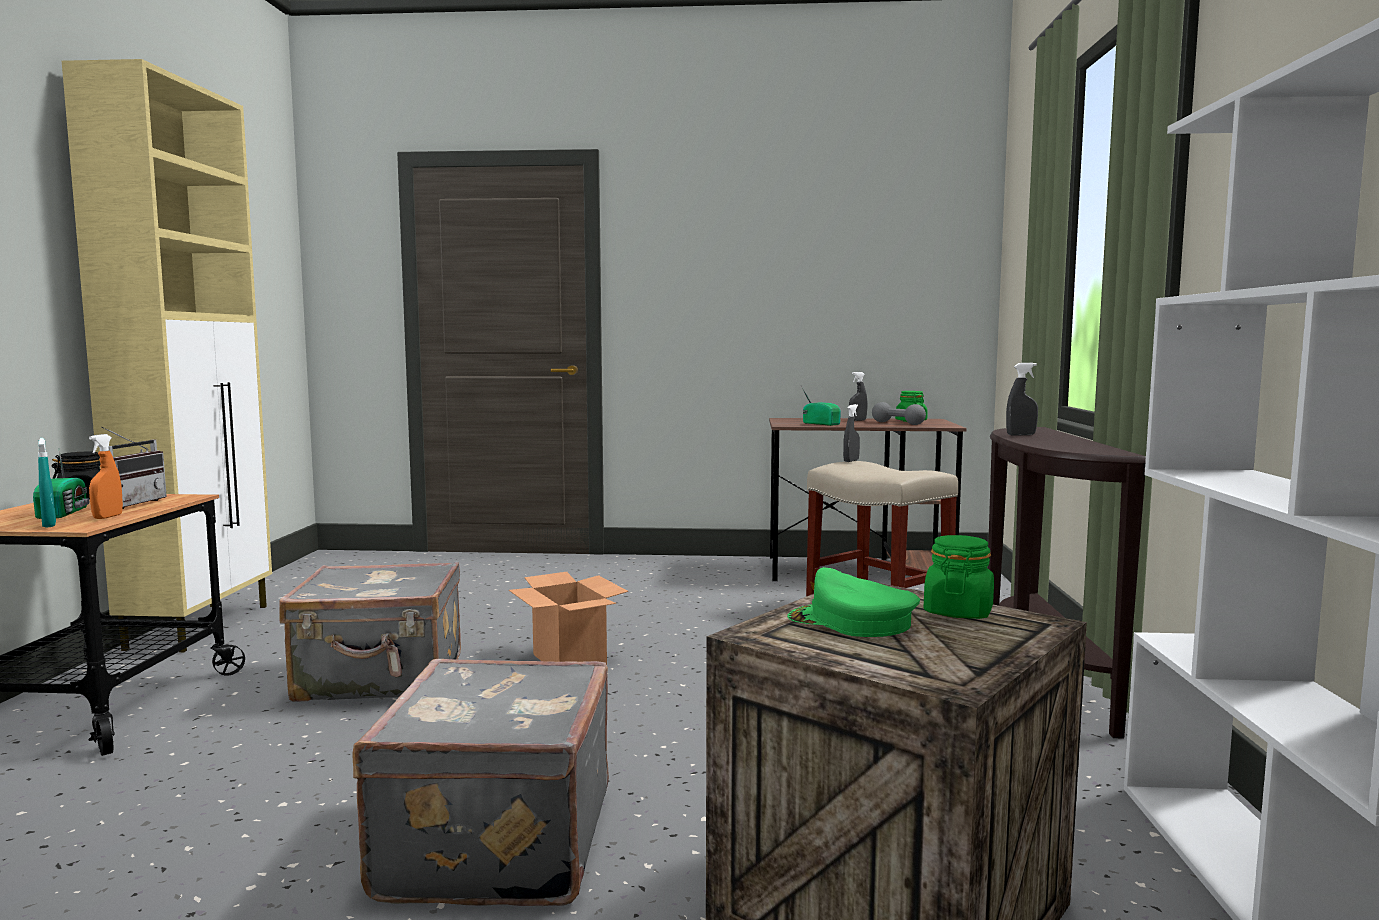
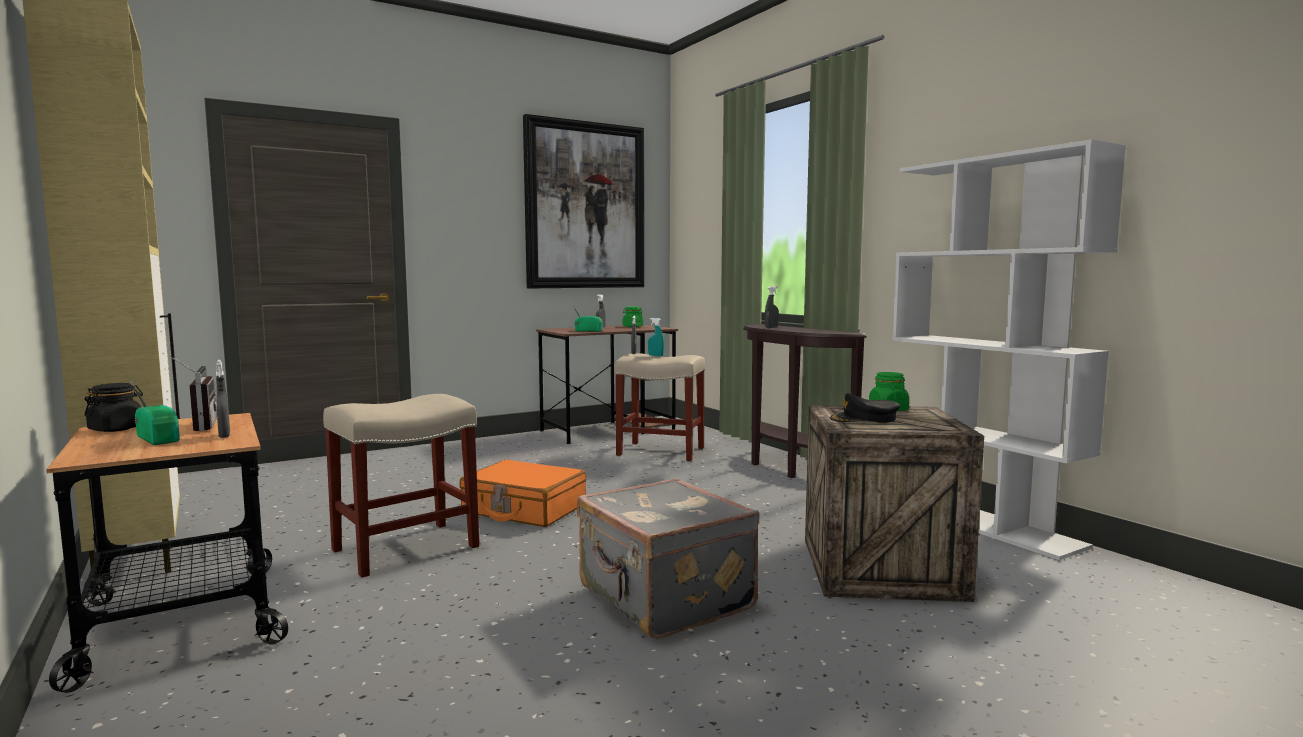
camera: 35 degrees left, 0 degrees up
(49, 525) = (193, 446): turquoise spray bottle -> turquoise spray bottle (655, 356)
(107, 517) = (224, 435): orange spray bottle -> grey spray bottle
(381, 679) = (407, 548): grey suitcase -> beige stool
(570, 660) = (524, 509): cardboard box -> orange suitcase
(851, 622) = (864, 419): green cap -> black cap
(853, 244) = (585, 206): none -> picture
(898, 423) = (631, 328): grey dumbbell -> none

